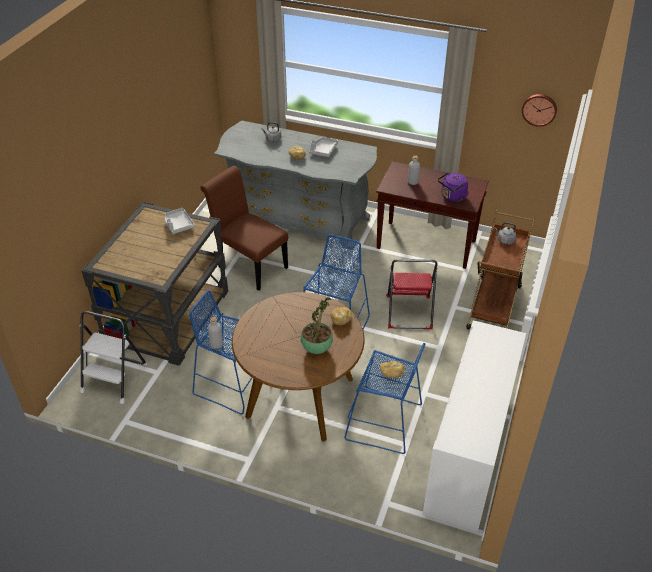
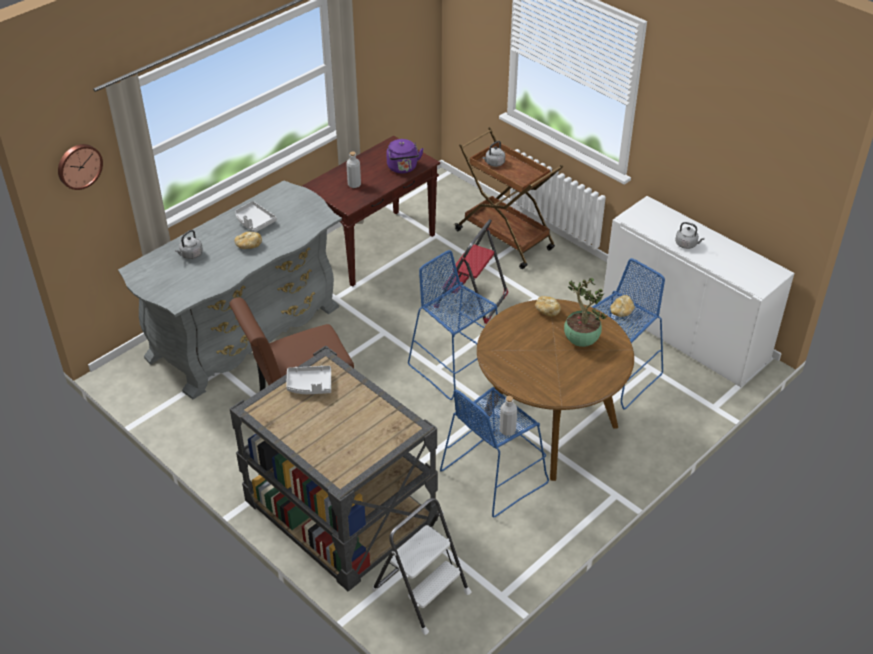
camera: 65 degrees left, 0 degrees up
(475, 376) = (687, 244): none -> grey kettle
(539, 109) = (407, 30): wall clock -> wall clock (79, 165)

